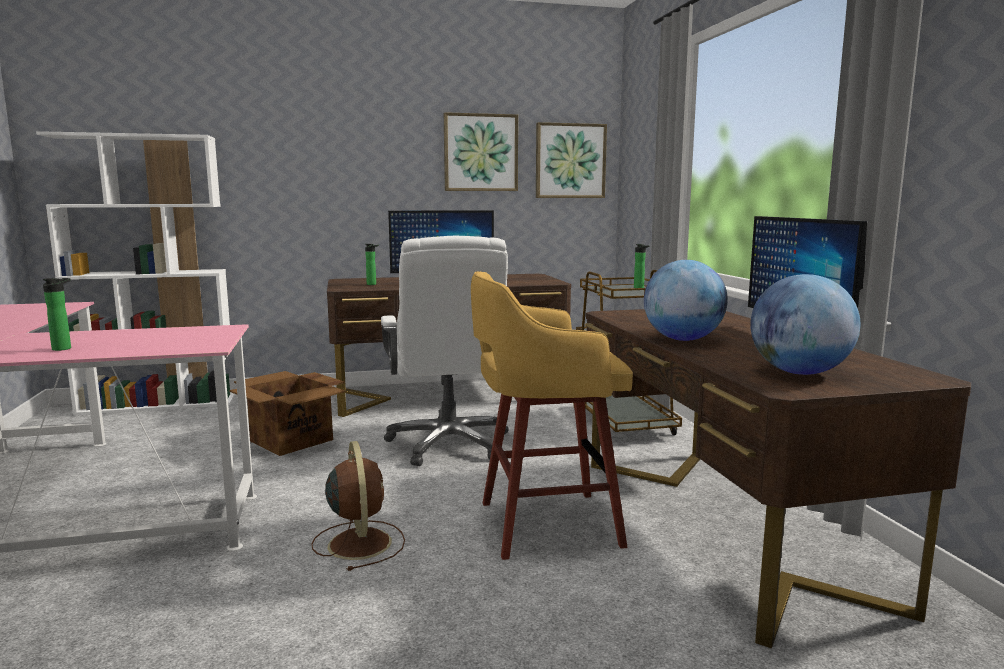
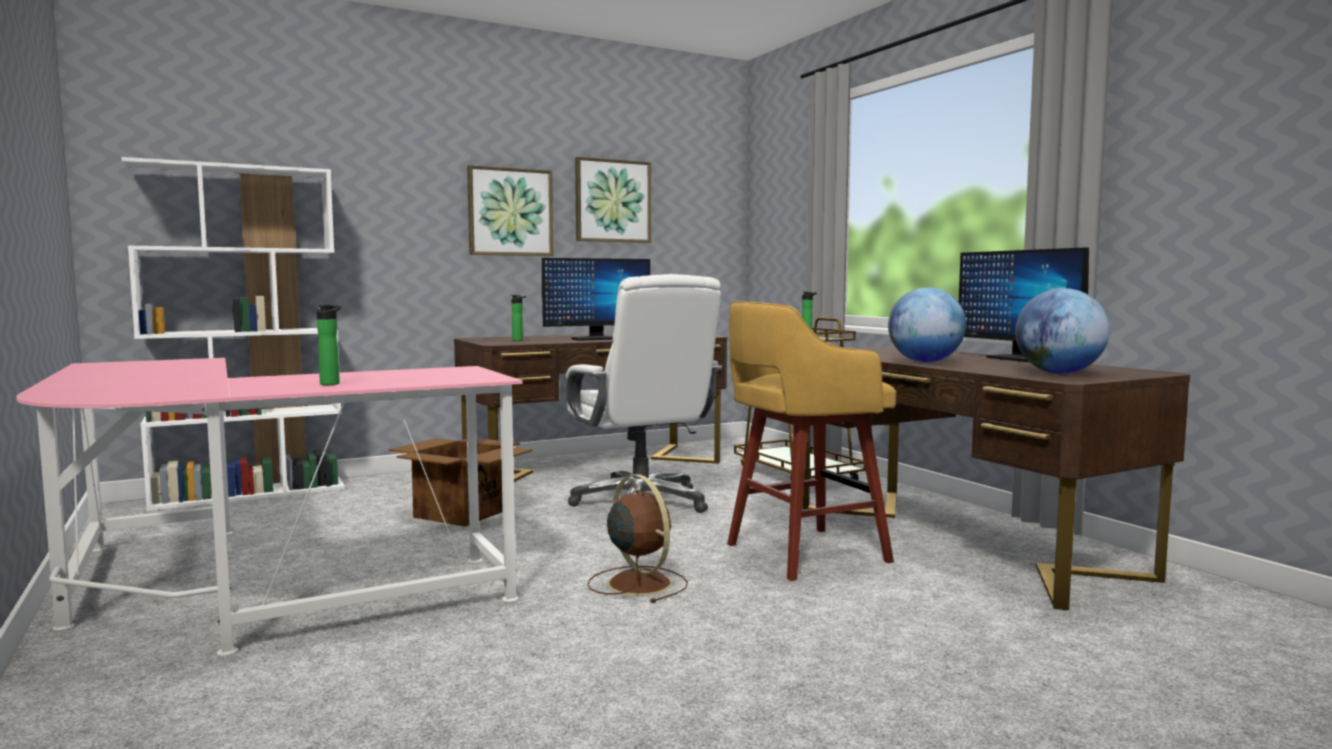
camera: 15 degrees left, 5 degrees down
(570, 161) = (700, 212): picture -> picture (510, 212)

